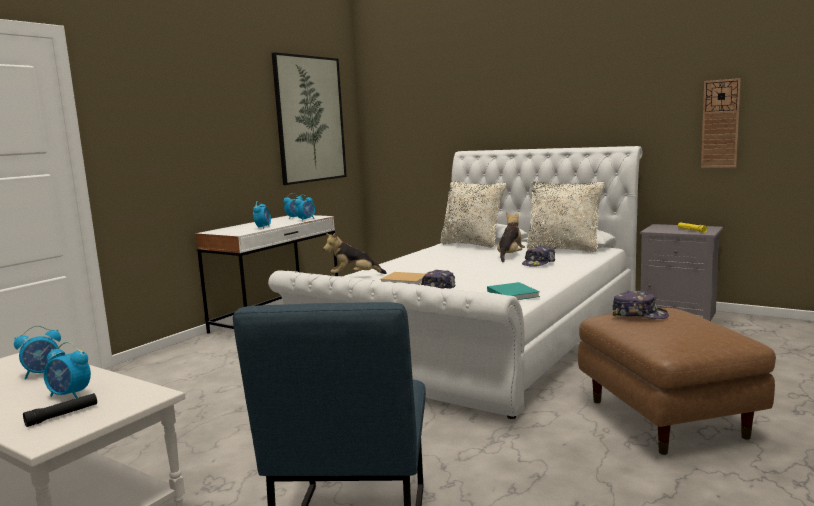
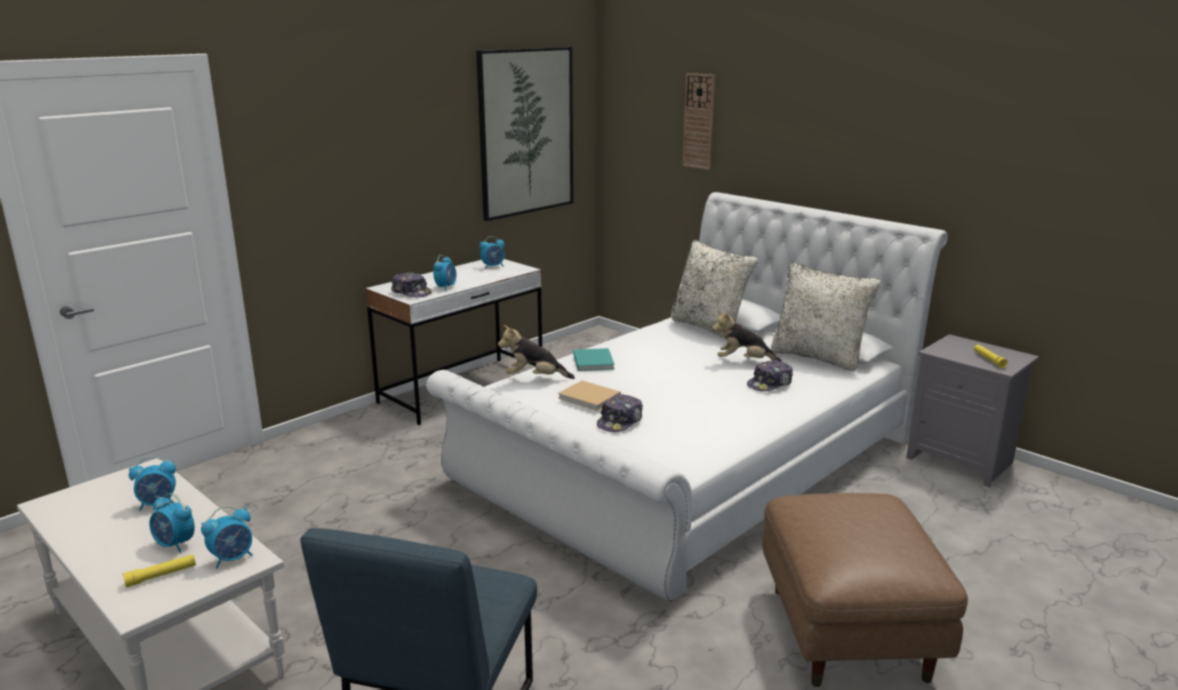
camera: 10 degrees right, 10 degrees up
(62, 415) = (161, 575): black flashlight -> yellow flashlight
(306, 219) = (503, 274): alarm clock -> alarm clock (233, 558)
(510, 256) = (743, 361): plush toy -> plush toy turned 120 degrees counterclockwise
(512, 293) = (703, 443): turquoise book -> turquoise book (593, 361)
(639, 315) = (835, 508): cap -> cap (412, 292)
(720, 124) = (1056, 218): wall clock -> wall clock (699, 121)

